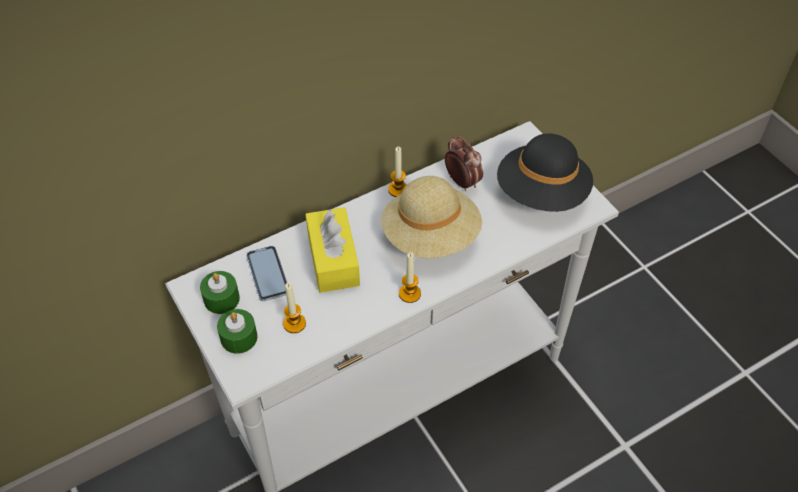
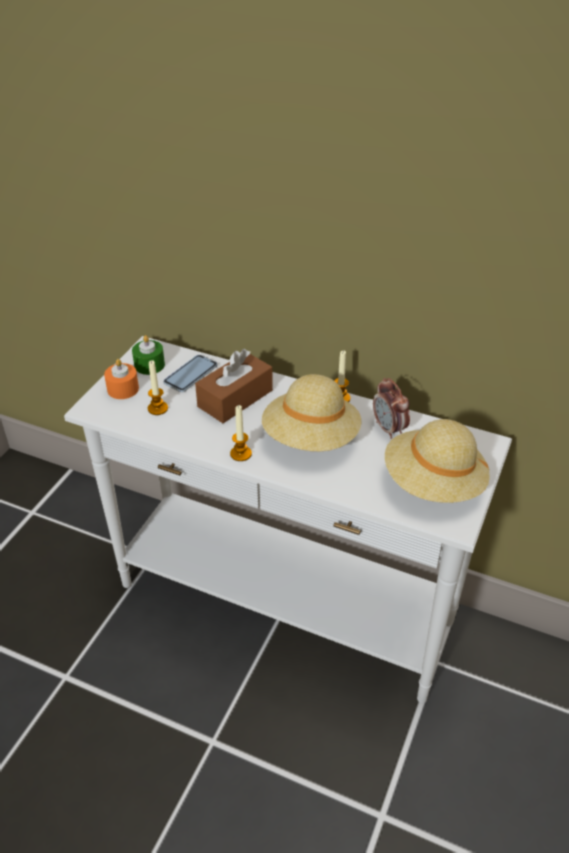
camera: 55 degrees right, 10 degrees down
(239, 337) = (123, 389): green candle -> orange candle
(333, 259) = (235, 398): yellow tissue box -> brown tissue box
(462, 182) = (389, 429): alarm clock -> alarm clock turned 135 degrees clockwise
(542, 193) = (433, 483): black hat -> beige hat

